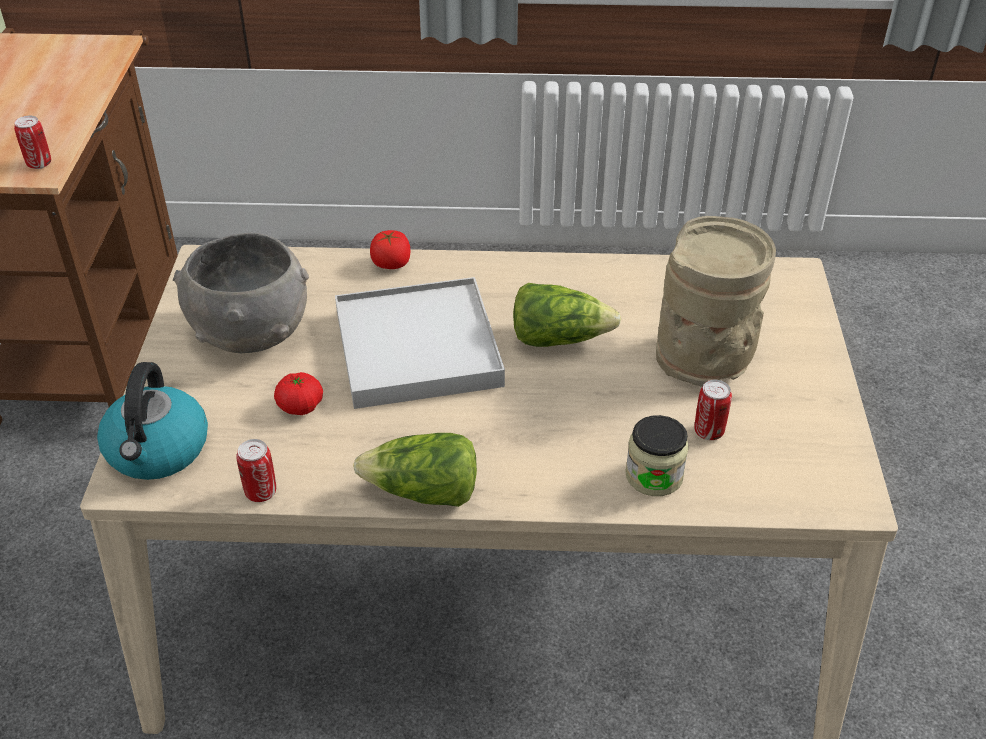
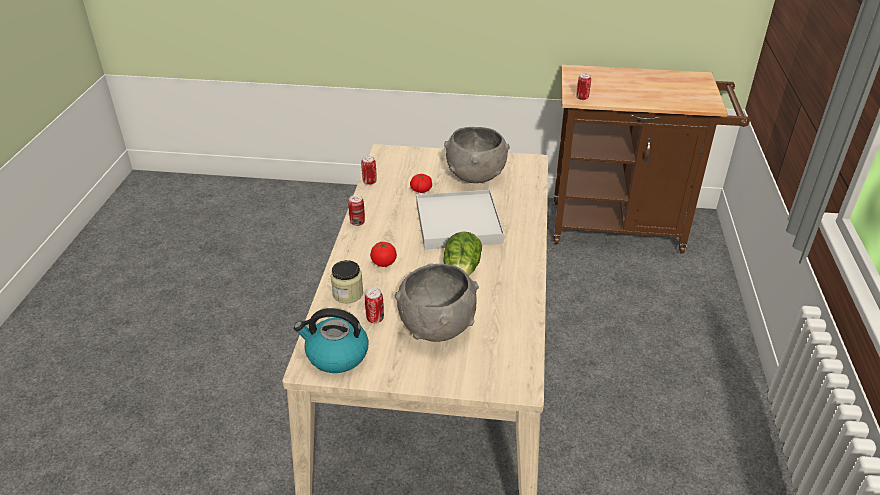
camera: 95 degrees right, 5 degrees down
(158, 450) = (400, 157): kettle -> kettle (336, 355)
(391, 264) = (532, 216): tomato -> tomato (384, 262)
(423, 492) = (357, 222): lettuce -> can
(705, 358) = (436, 327): beige vase -> grey bowl

